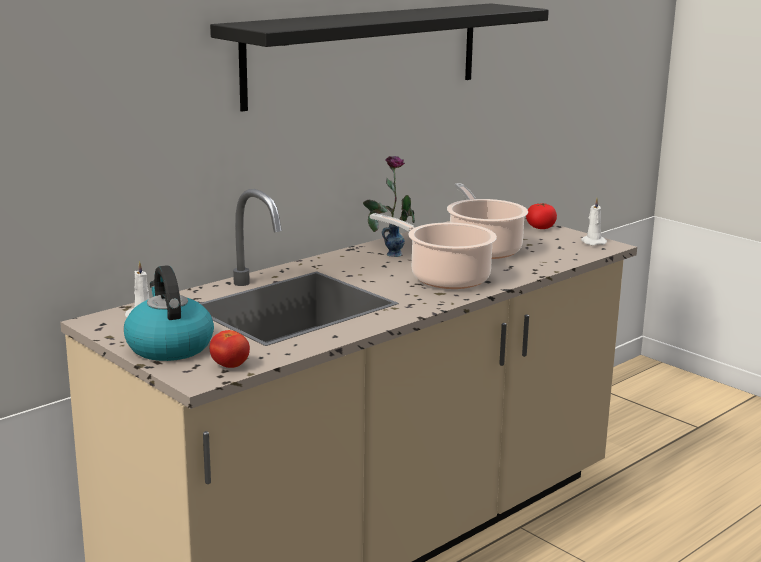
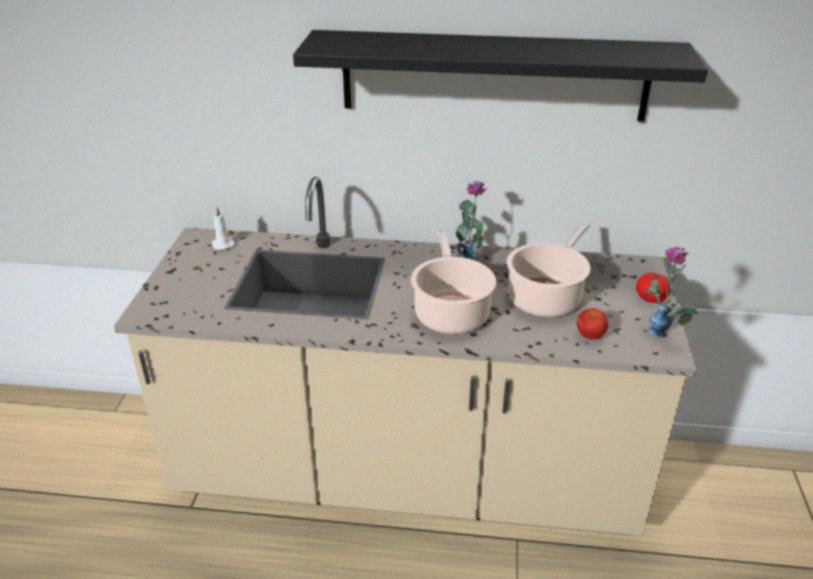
camera: 50 degrees right, 15 degrees up
(169, 346) = (184, 278): kettle -> none
(230, 366) = (175, 313): tomato -> tomato (590, 335)
(592, 242) = (661, 340): white candle -> vase

